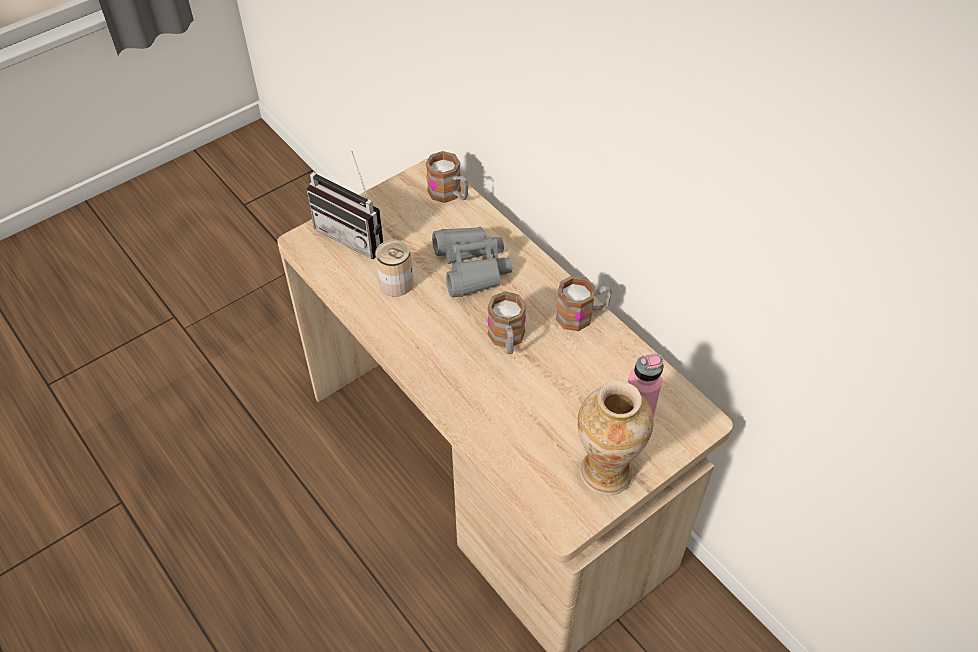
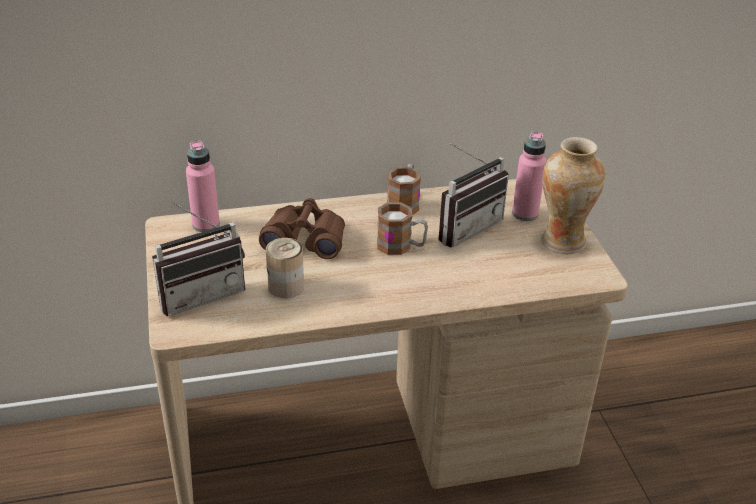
camera: 65 degrees left, 15 degrees down
(449, 194) = (206, 224): mug -> pink bottle
(471, 267) = (305, 239): grey binoculars -> brown binoculars
(575, 378) = (465, 226): none -> radio

